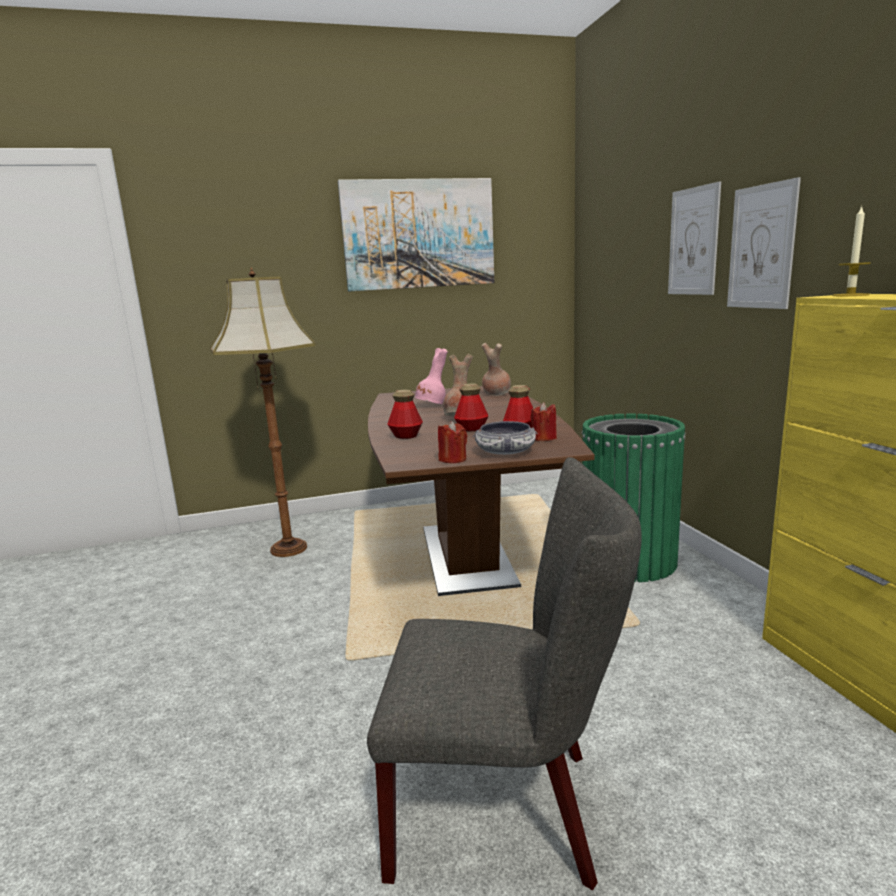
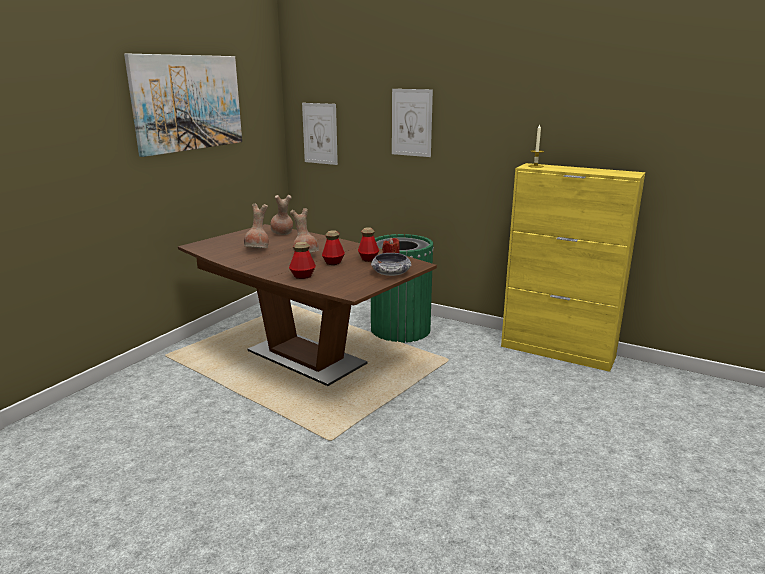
camera: 45 degrees left, 5 degrees up
(290, 548) = (157, 399): floor lamp -> none
(432, 405) = (258, 250): pink vase -> brown vase
(453, 459) = (373, 284): red candle -> none
(508, 808) = (500, 455): grey chair -> none
(761, 247) = (465, 132): picture -> picture (320, 133)

